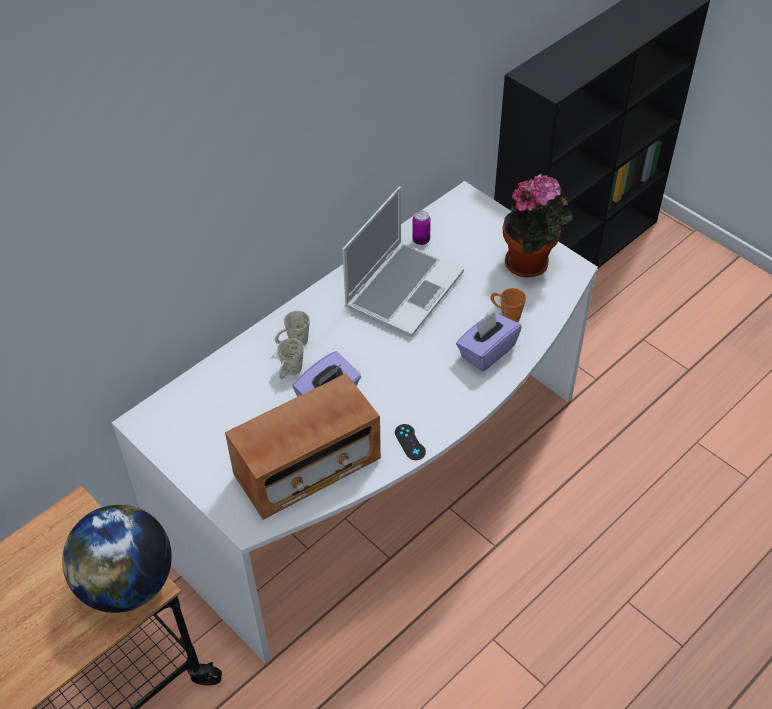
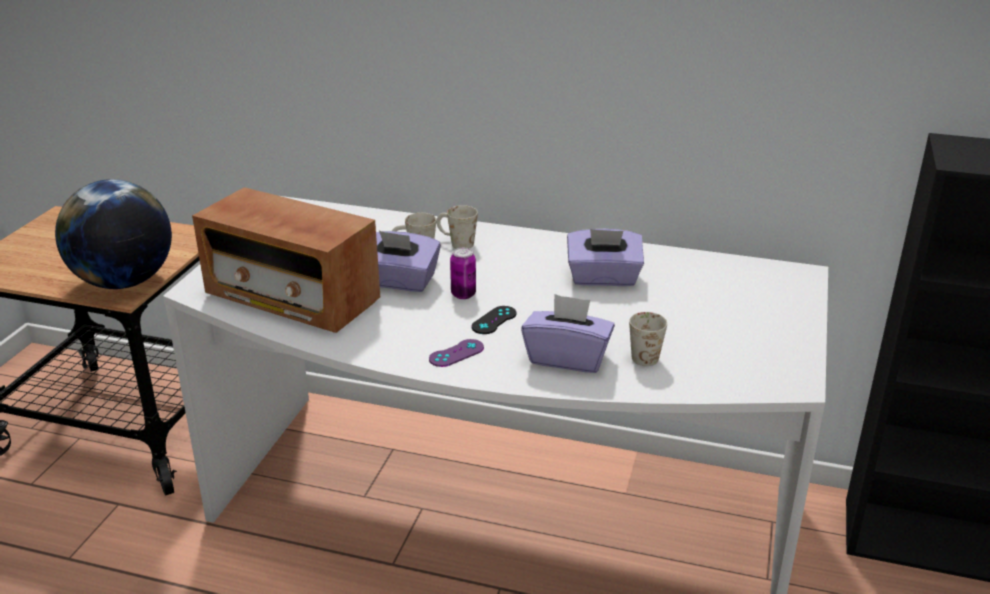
camera: 60 degrees right, 20 degrees down
(403, 289) = (603, 278): laptop -> purple tissue box
(410, 442) = (376, 347): black game controller -> black game controller (494, 320)
(421, 240) = (692, 267): can -> can (463, 294)
(446, 403) = (456, 353): none -> purple game controller
(505, 315) = (644, 354): orange mug -> white mug
(530, 264) = (754, 348): potted plant -> none

